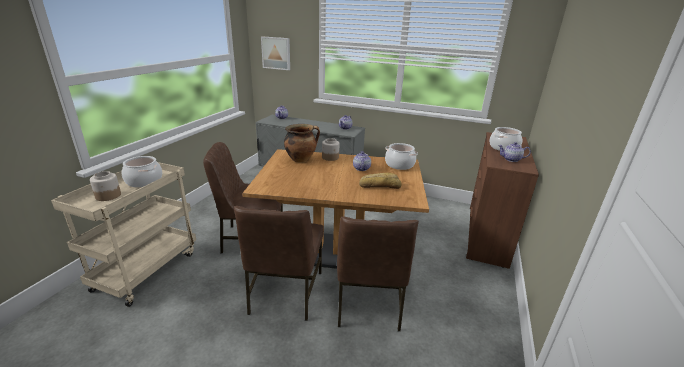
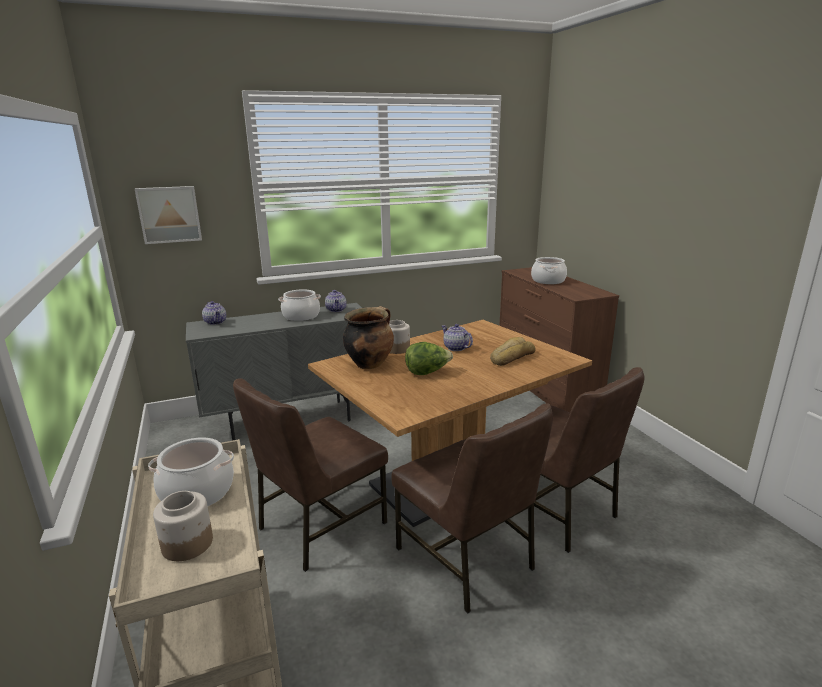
camera: 40 degrees left, 5 degrees down
(316, 174) = (427, 372): none -> lettuce
(399, 165) = (480, 330): cooking pot -> cooking pot (301, 316)
(511, 159) = (576, 289): teapot -> none

